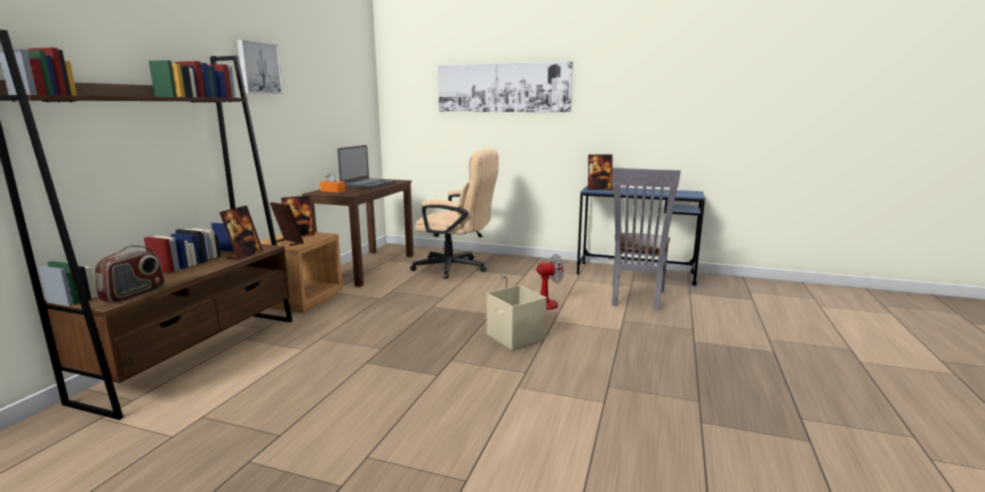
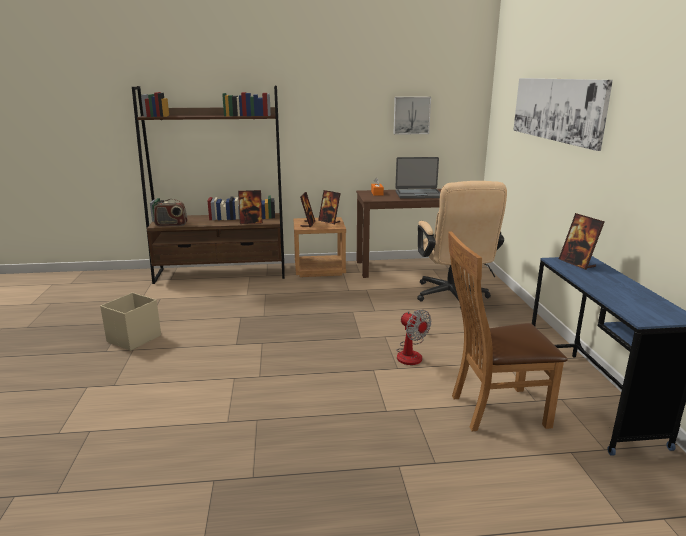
camera: 65 degrees right, 5 degrees up
(258, 68) = (324, 90): picture -> picture (411, 115)
(515, 338) = (320, 359): beige storage box -> beige storage box (133, 339)
(636, 299) = (492, 410): grey chair -> brown chair

